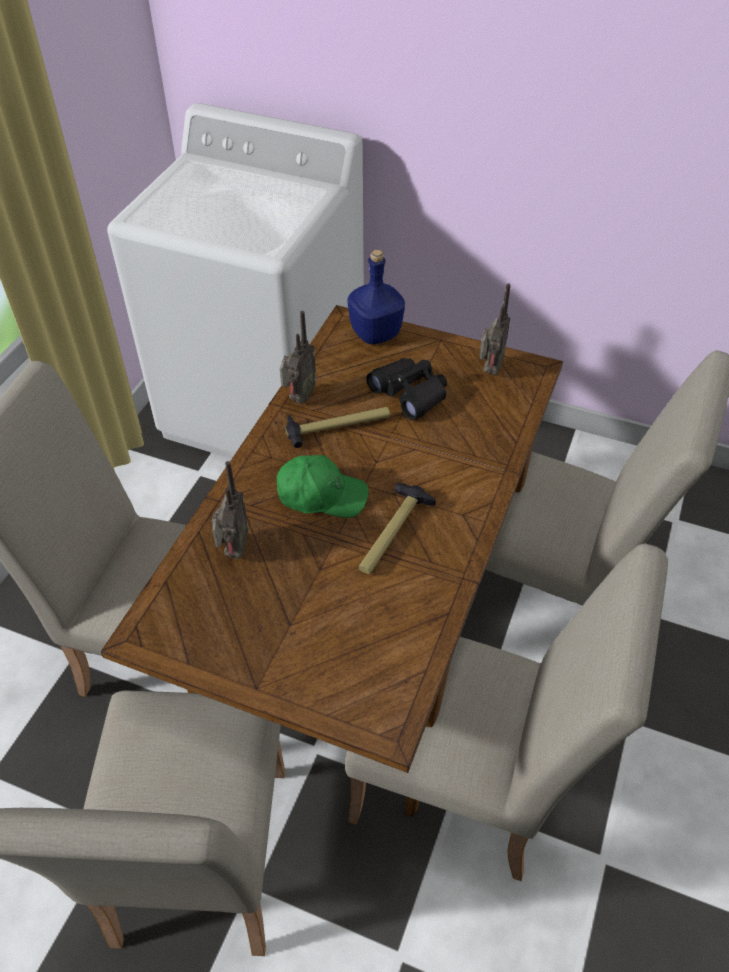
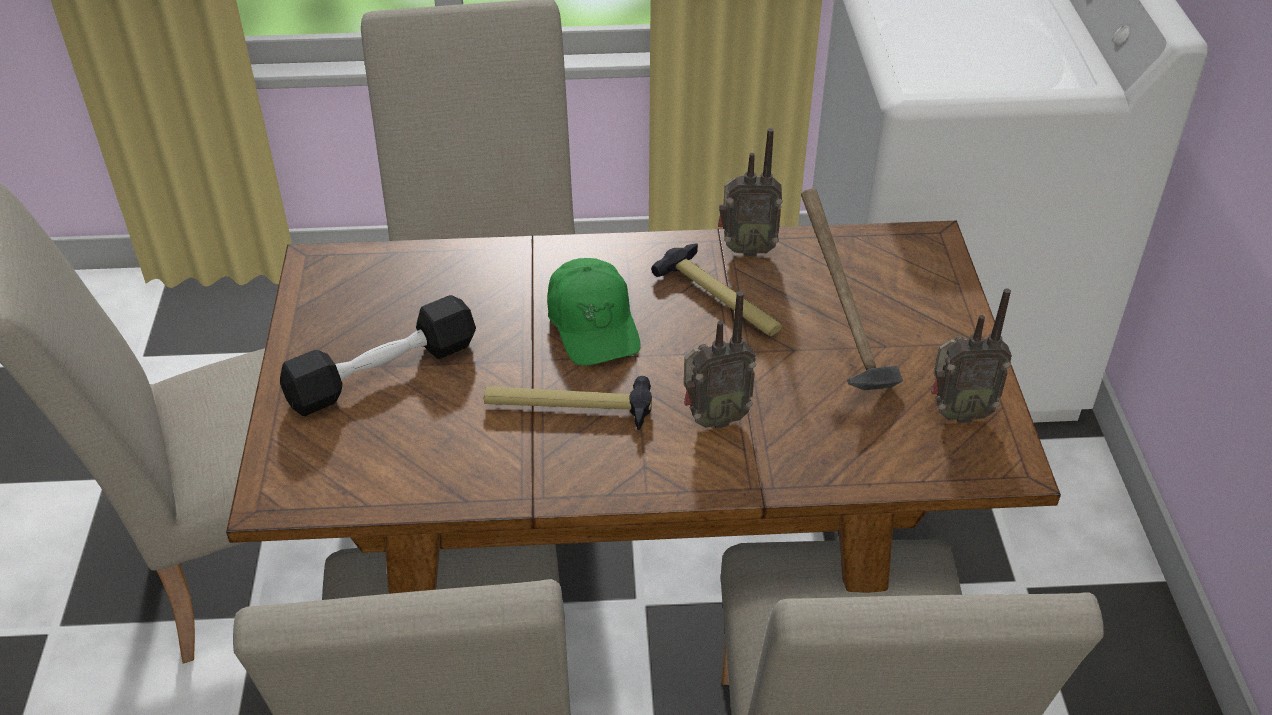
camera: 65 degrees right, 5 degrees down
(233, 551) = (464, 284): radio -> radio (713, 418)
(297, 626) = (382, 372): none -> black dumbbell
(376, 334) = (930, 275): blue bottle -> none
(410, 394) = (837, 345): black binoculars -> hammer

